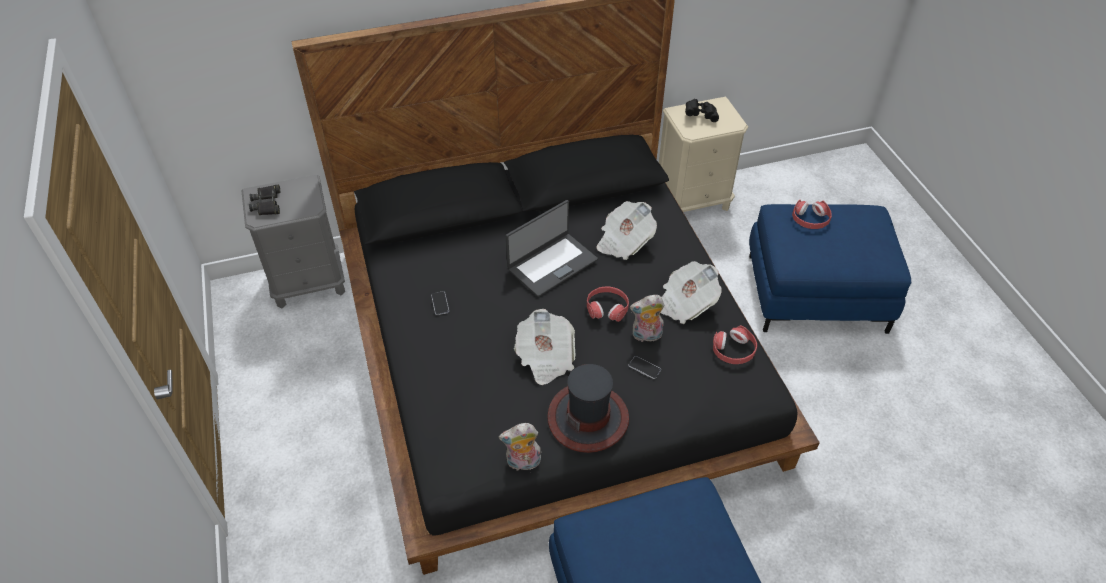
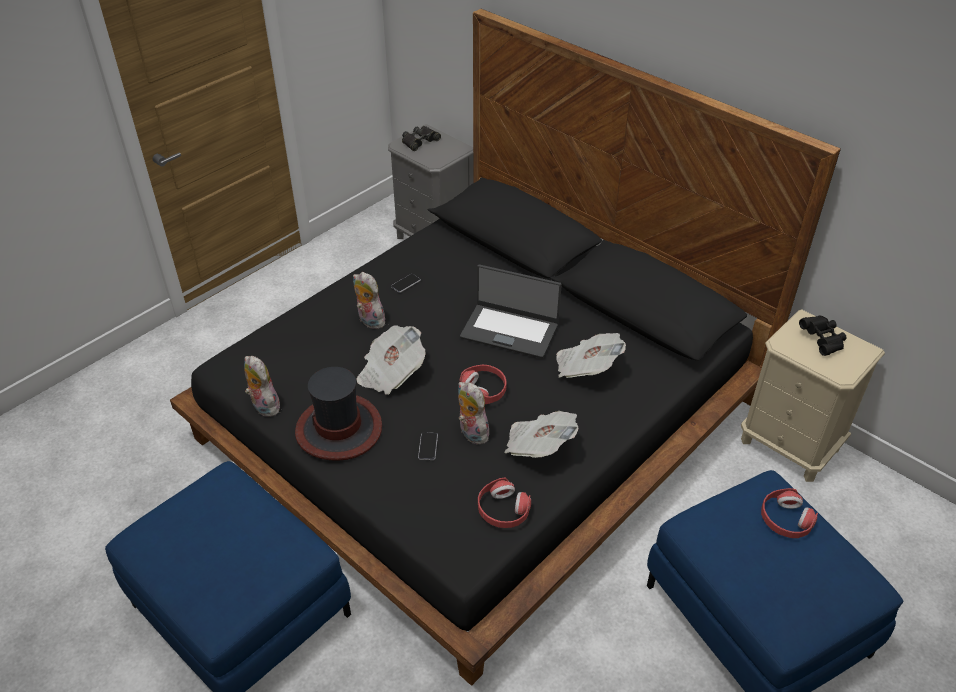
camera: 60 degrees right, 5 degrees down
(469, 347) = (369, 321): none -> plush toy

